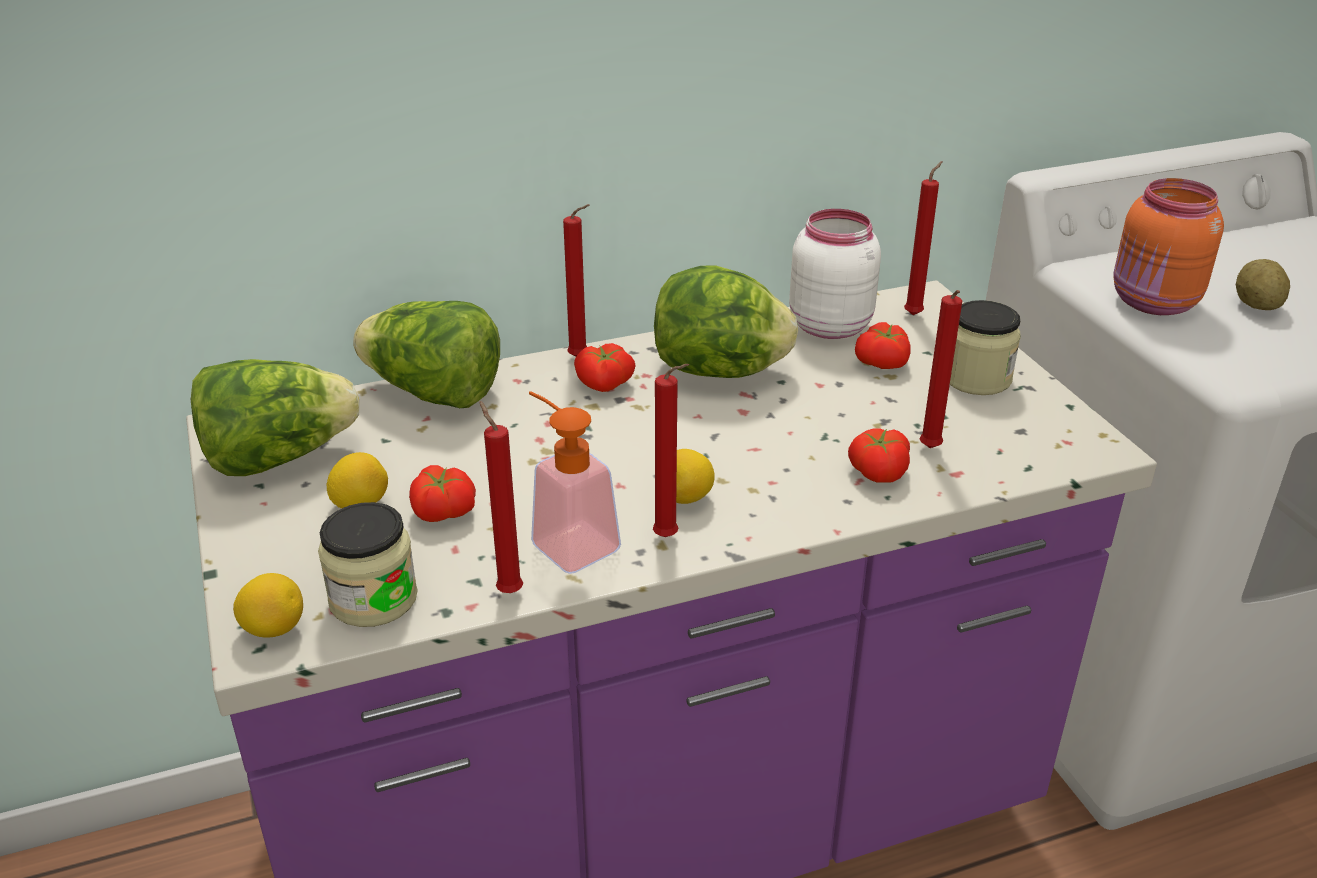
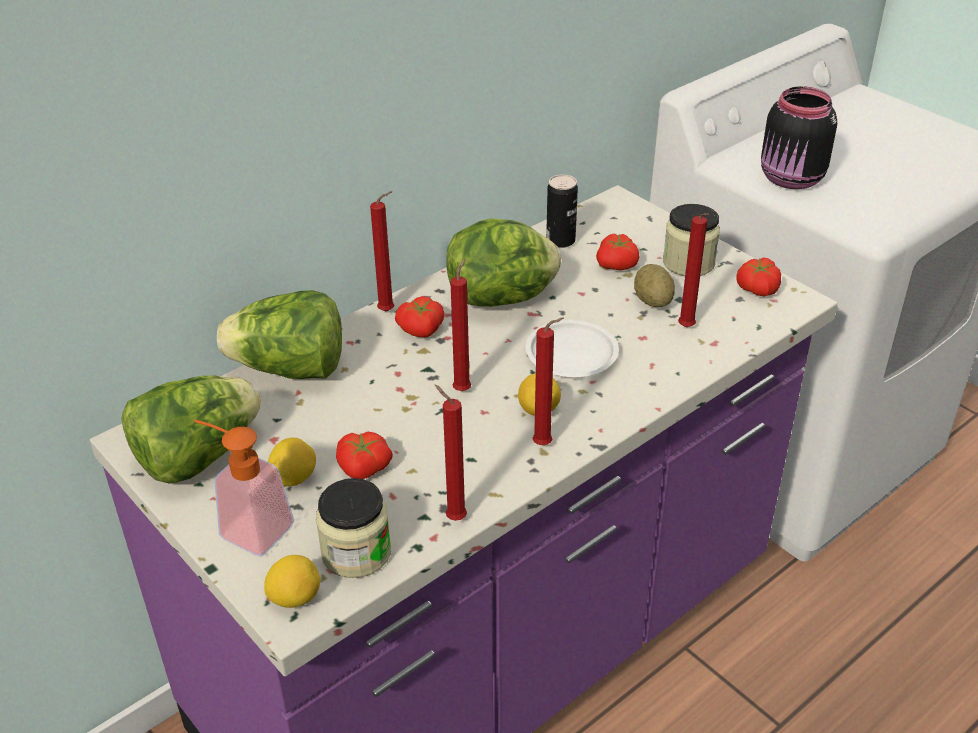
camera: 20 degrees left, 5 degrees up
(567, 540) = (472, 466): soap dispenser -> soap dispenser (247, 527)
(766, 447) = (572, 354): none -> white plate
(829, 325) = (560, 240): white jar -> can
(876, 472) = (660, 355): tomato -> tomato (756, 289)
(915, 314) = (618, 218): red candle -> red candle (463, 389)
(1153, 303) = (791, 180): orange jar -> black jar
(1256, 306) = (858, 168): potato -> potato (653, 301)

